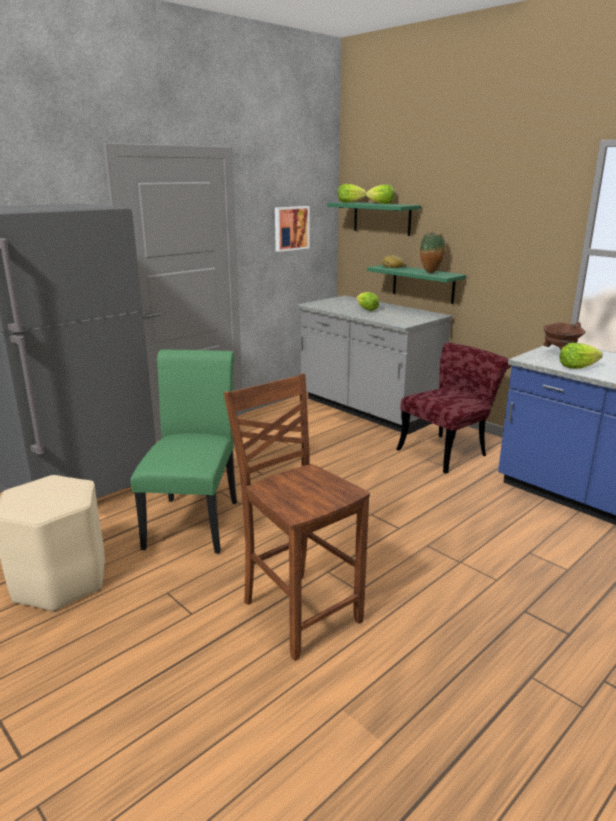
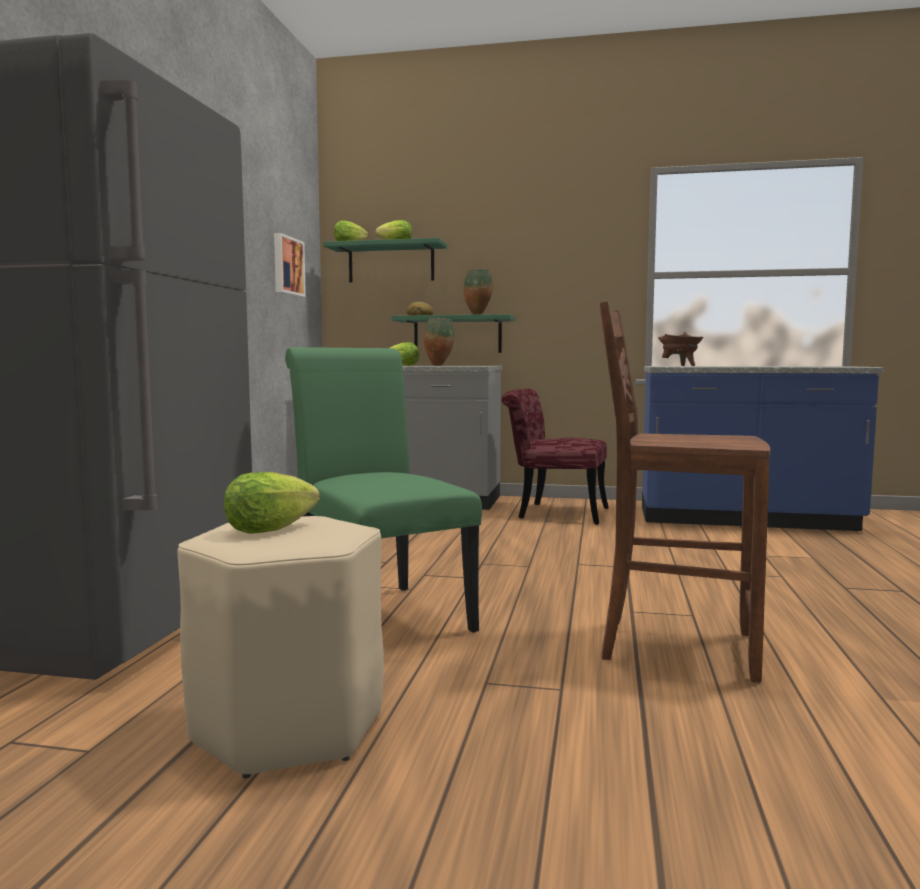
camera: 35 degrees left, 15 degrees down
(386, 315) = (438, 365): none -> vase
(448, 450) = (553, 513): red chair -> red chair turned 90 degrees counterclockwise
(576, 367) = (717, 366): lettuce -> lettuce (268, 530)

